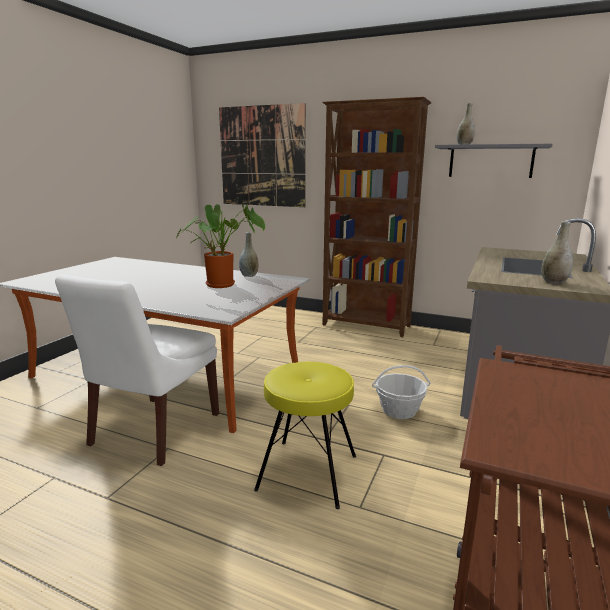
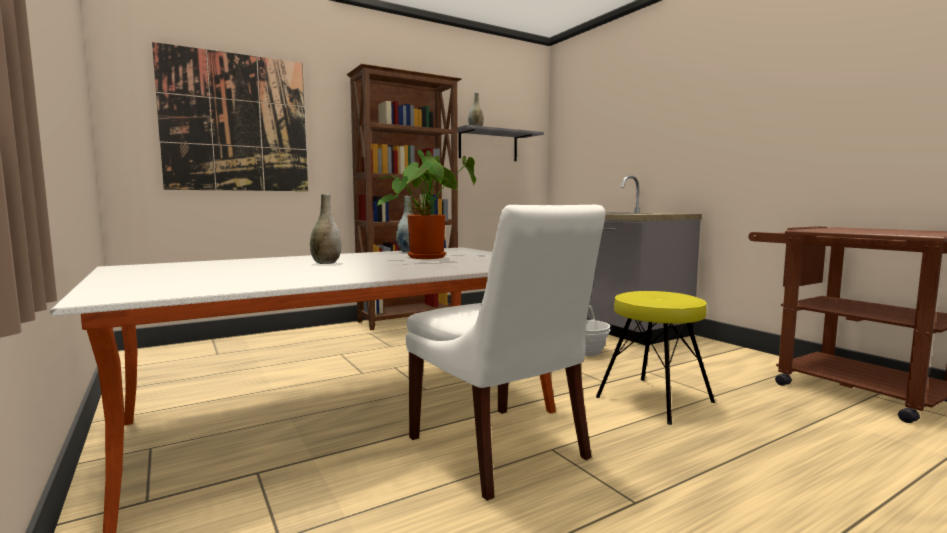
camera: 55 degrees left, 10 degrees down
(554, 282) = (660, 213): grey vase -> grey vase (326, 263)

